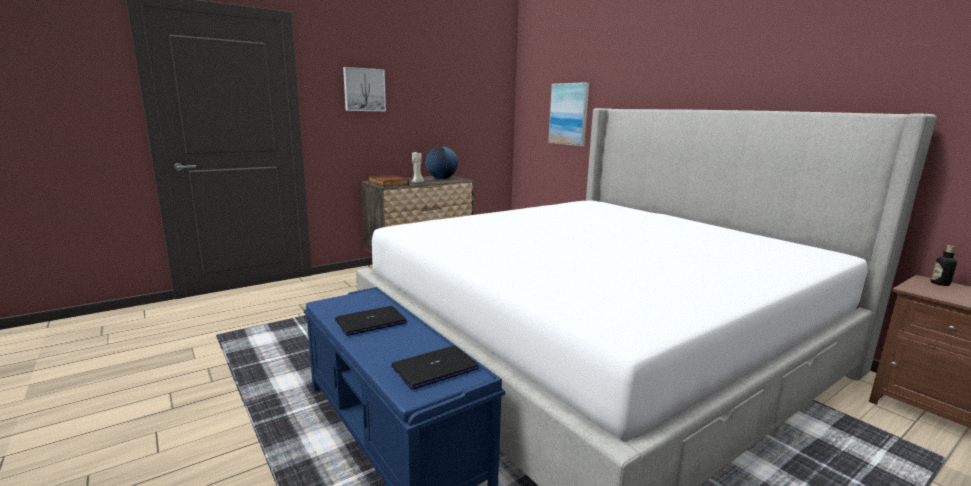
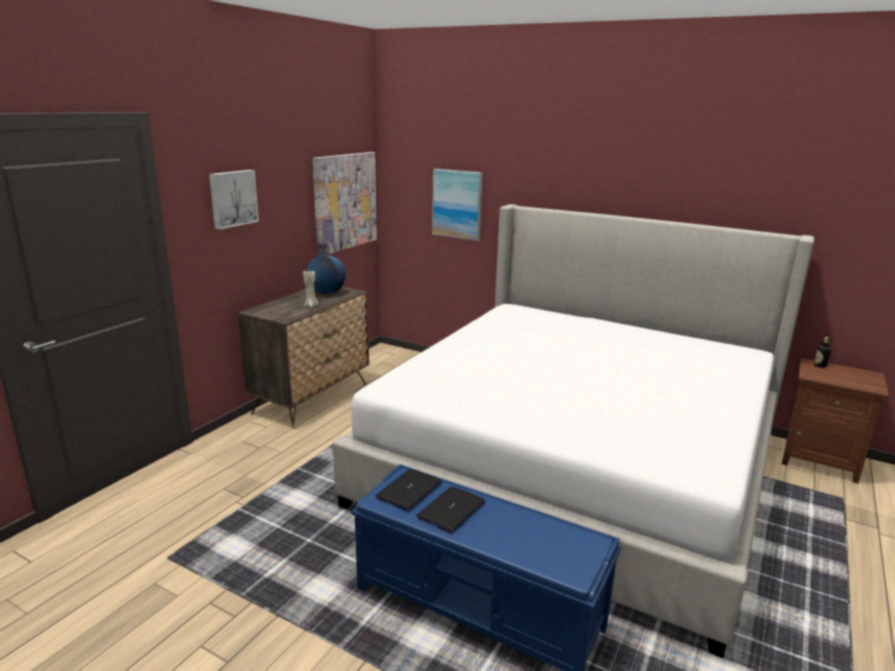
camera: 25 degrees left, 5 degrees up
(387, 183) = (278, 313): book -> none
(435, 368) = (563, 544): laptop -> laptop (409, 490)
(477, 111) = (344, 202): none -> picture

